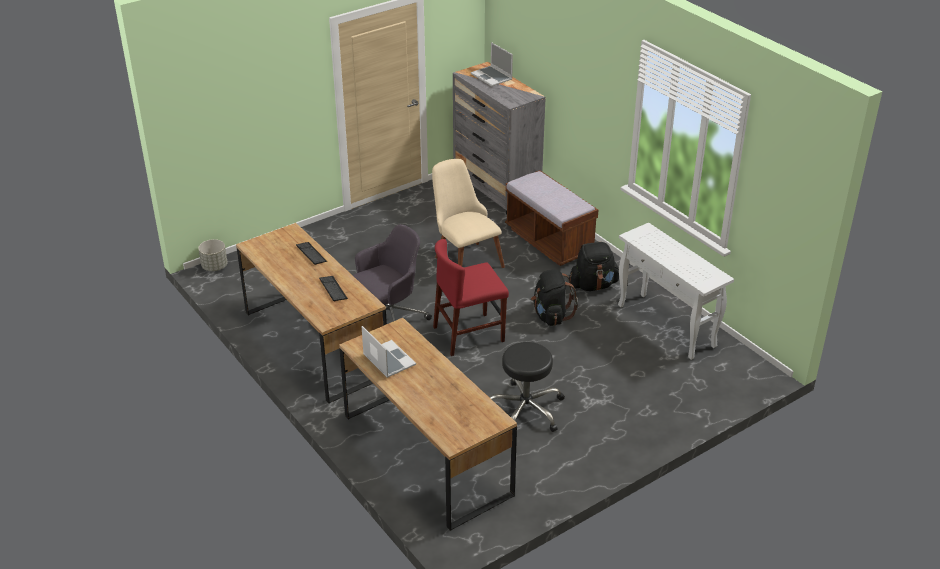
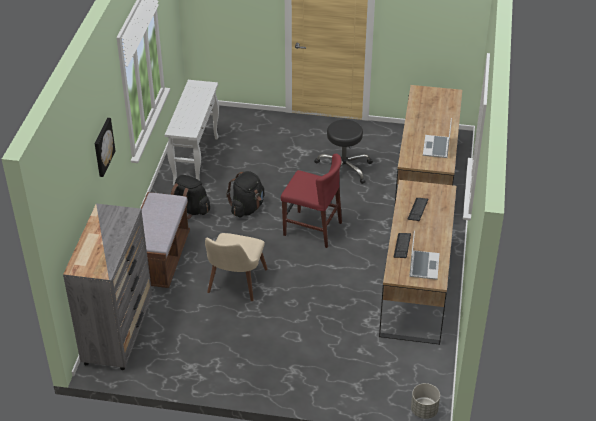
camera: 135 degrees left, 5 degrees up
(389, 317) = (345, 273): grey office chair -> none
(492, 77) = (93, 251): laptop -> laptop (423, 265)
(579, 83) = (102, 147): none -> picture

